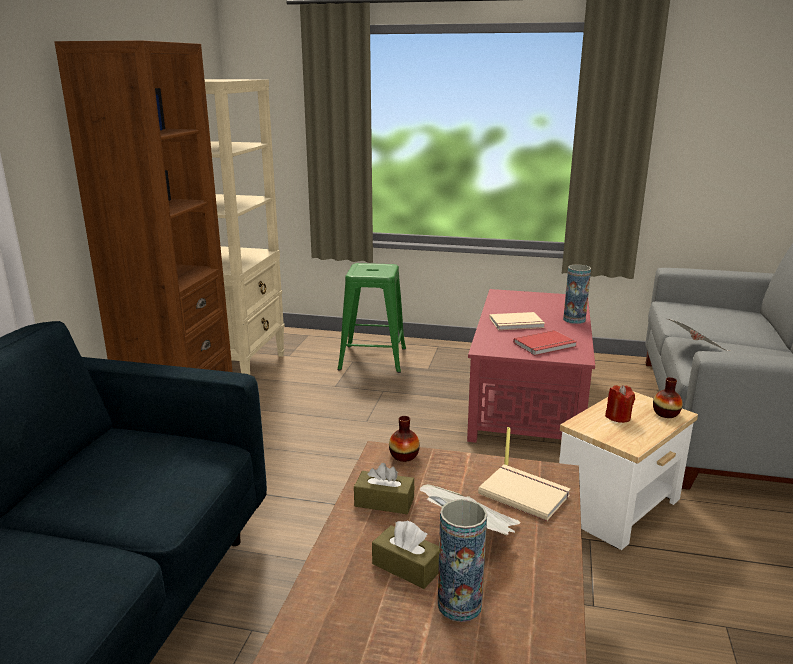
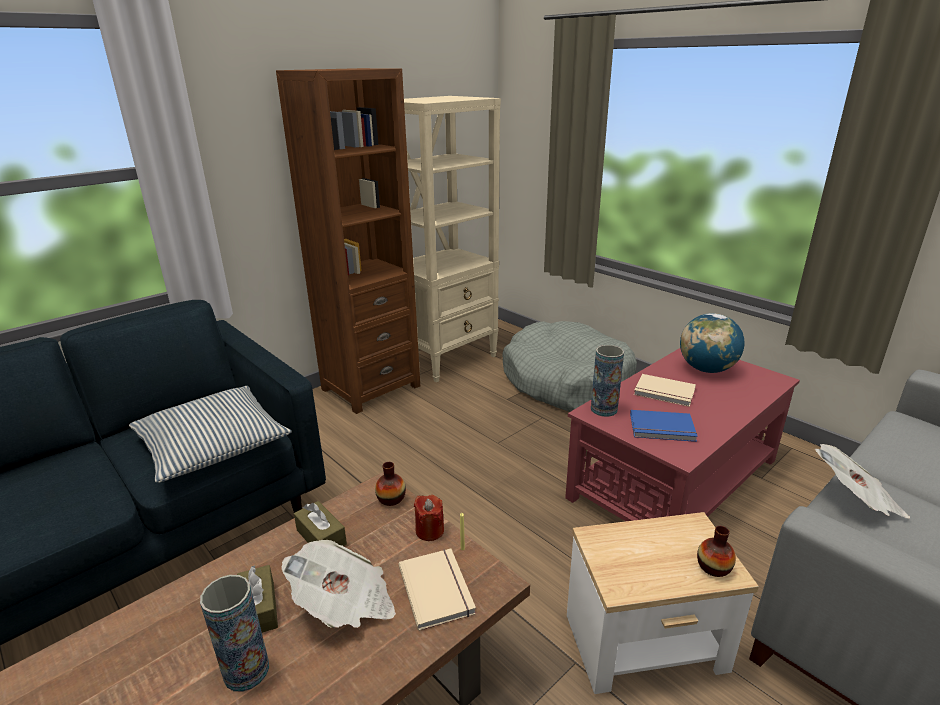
camera: 35 degrees right, 5 degrees up
(166, 475) = (212, 444): none -> pillow
(373, 359) = (566, 381): green stool -> grey dog bed
(524, 302) = (706, 369): none -> globe
(546, 345) = (662, 429): red book -> blue book
(574, 320) = (739, 407): vase -> vase (604, 409)
(618, 417) = (648, 546): red candle -> red candle (429, 531)

